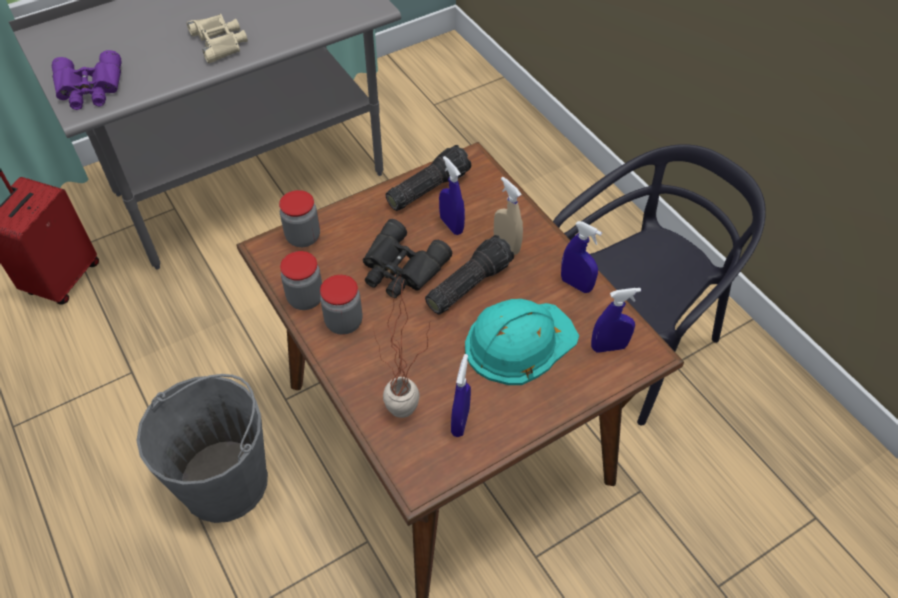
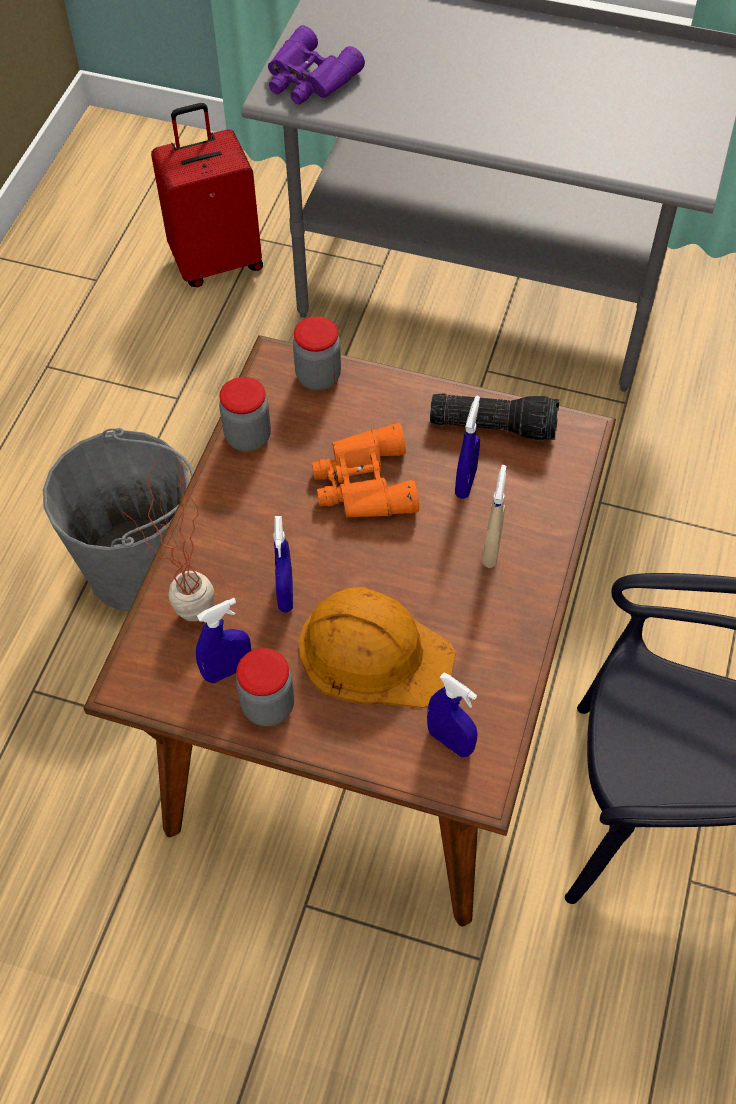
camera: 50 degrees right, 5 degrees up
(220, 42) = (481, 109): beige binoculars -> none
(344, 322) = (251, 488): jar -> jar (268, 706)
(401, 269) = (362, 483): black binoculars -> orange binoculars
(468, 283) = (403, 553): flashlight -> none
(519, 342) = (373, 652): turquoise hard hat -> orange hard hat
(576, 284) = (505, 652): blue spray bottle -> blue spray bottle (285, 594)

